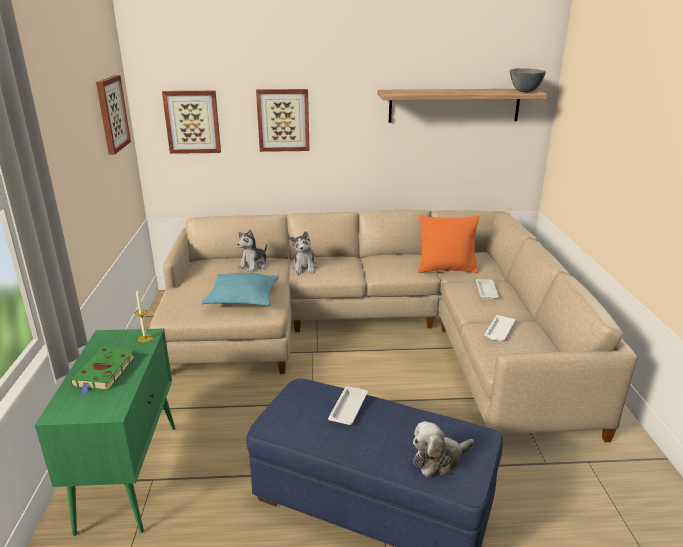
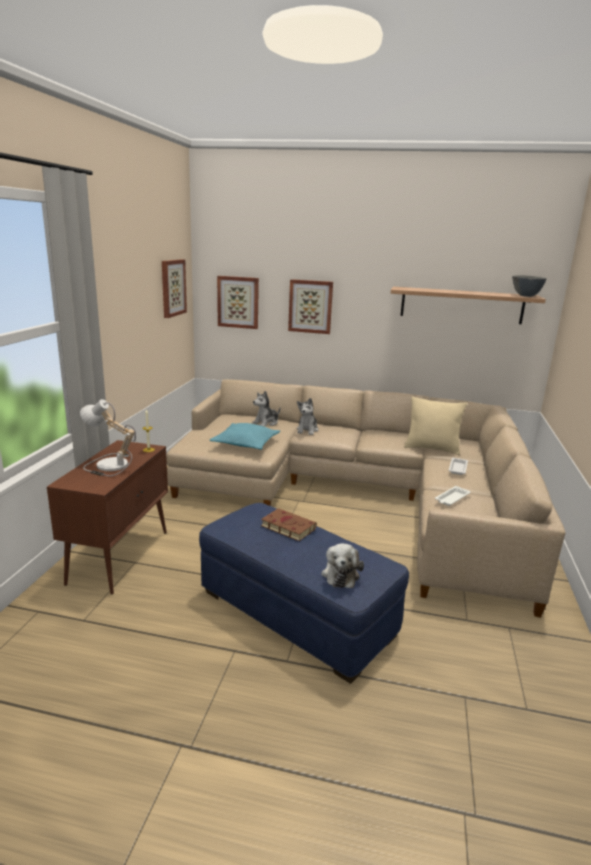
camera: 15 degrees right, 5 degrees down
(104, 373) = (108, 465): green book -> table lamp
(130, 475) = (120, 556): green cabinet -> brown cabinet
(348, 408) = (286, 527): white tray -> brown book
(439, 459) = (340, 574): plush toy -> plush toy turned 75 degrees counterclockwise
(446, 269) = (432, 448): orange pillow -> beige pillow

